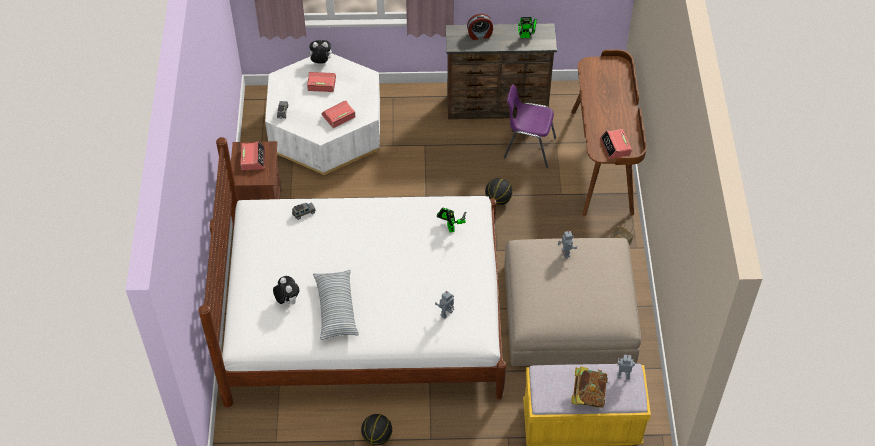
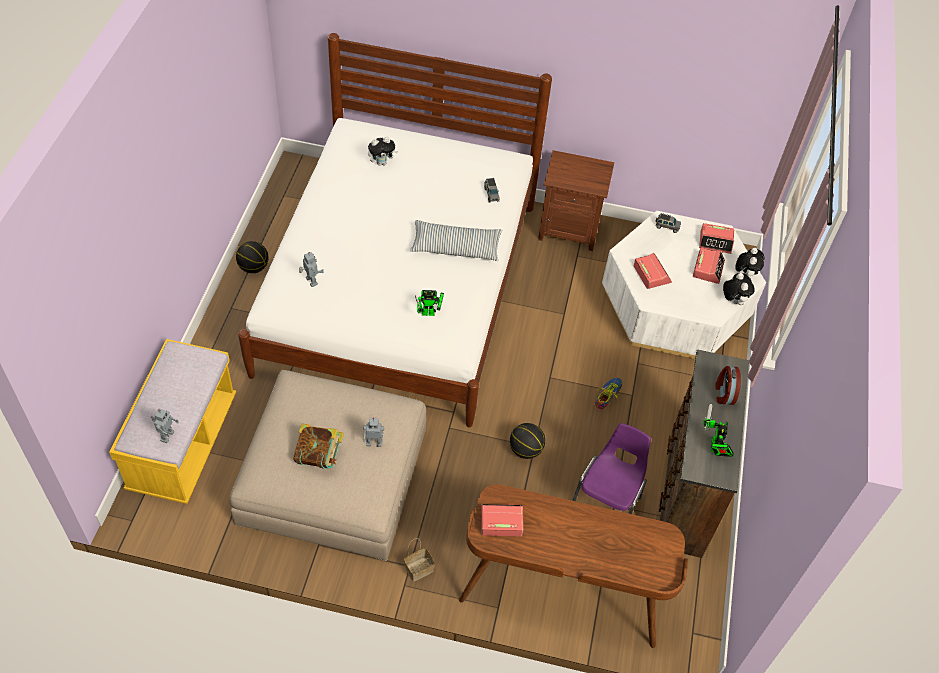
camera: 100 degrees right, 0 degrees up
(253, 159) = (585, 173): alarm clock -> alarm clock (715, 242)
(336, 309) = (355, 195): pillow -> pillow (456, 247)
(349, 67) = (733, 300): none -> plush toy
(430, 159) = (607, 395): none -> shoe
(588, 395) = (161, 394): book -> book (319, 456)

